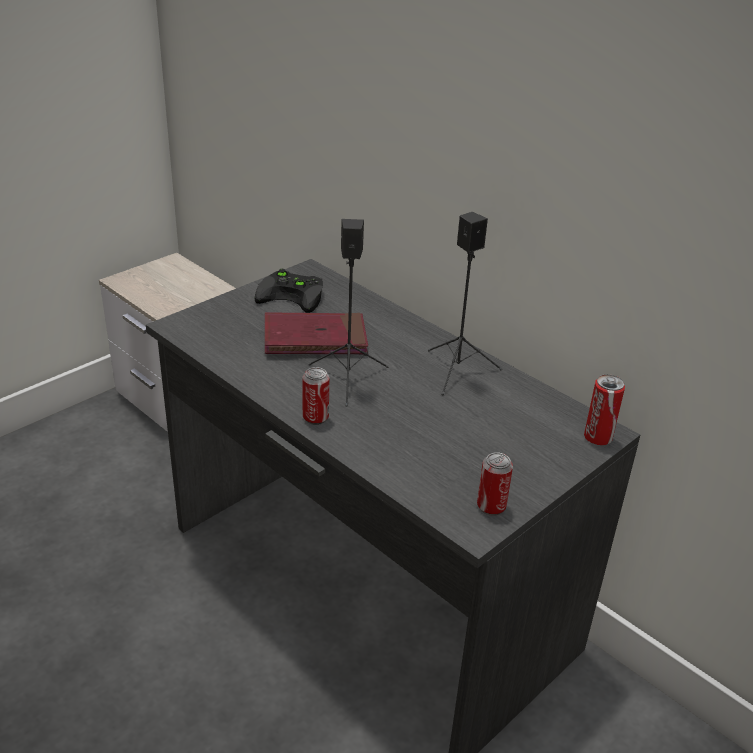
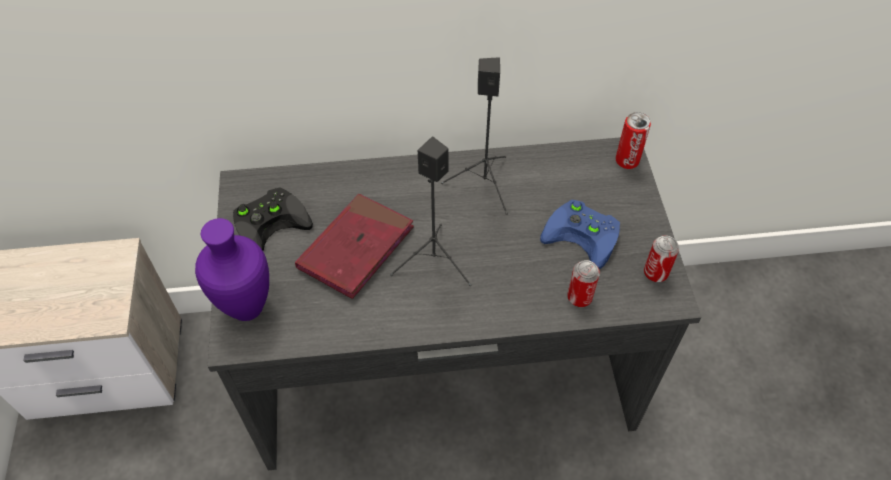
camera: 50 degrees left, 20 degrees up
(208, 319) = (249, 309): none -> purple vase
(315, 418) = (469, 316): can -> can (579, 297)
(477, 446) = (585, 235): none -> blue game controller

